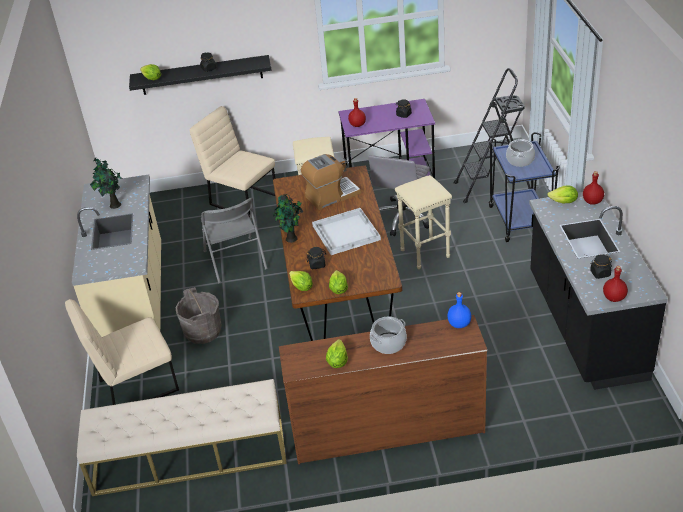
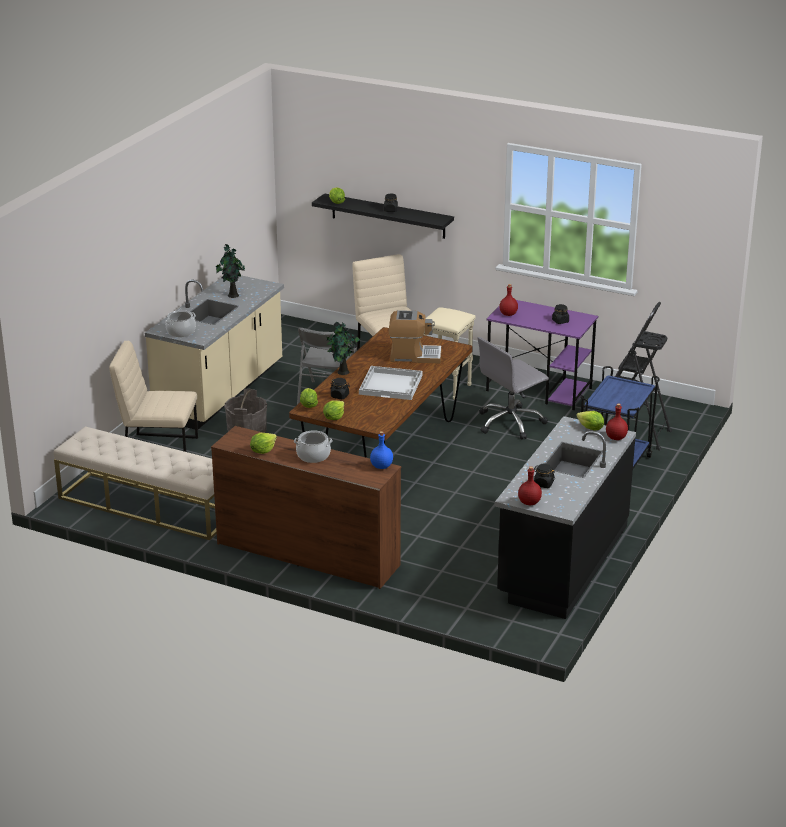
camera: 30 degrees right, 10 degrees down
(426, 253) = (495, 456): beige stool -> none
(520, 160) = (617, 394): cooking pot -> cooking pot (181, 332)

